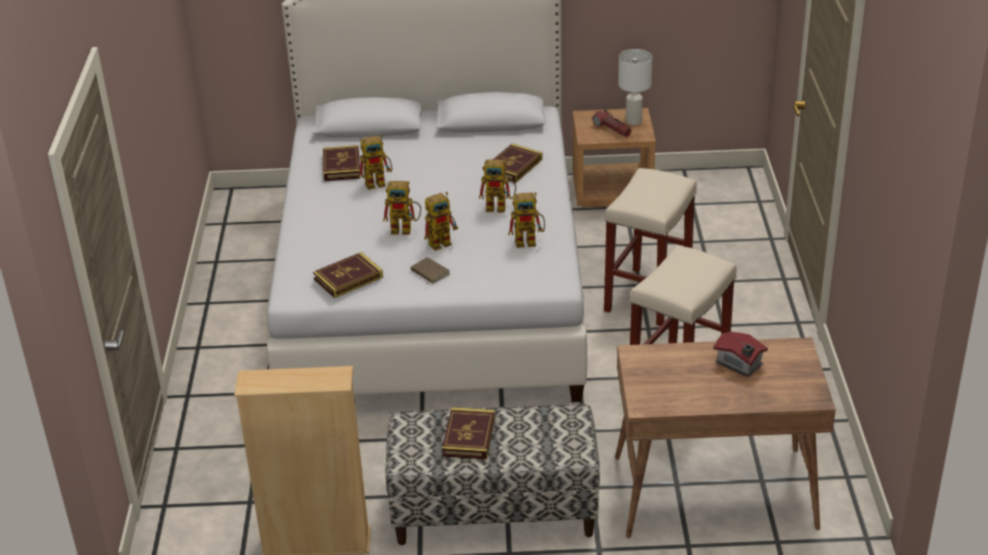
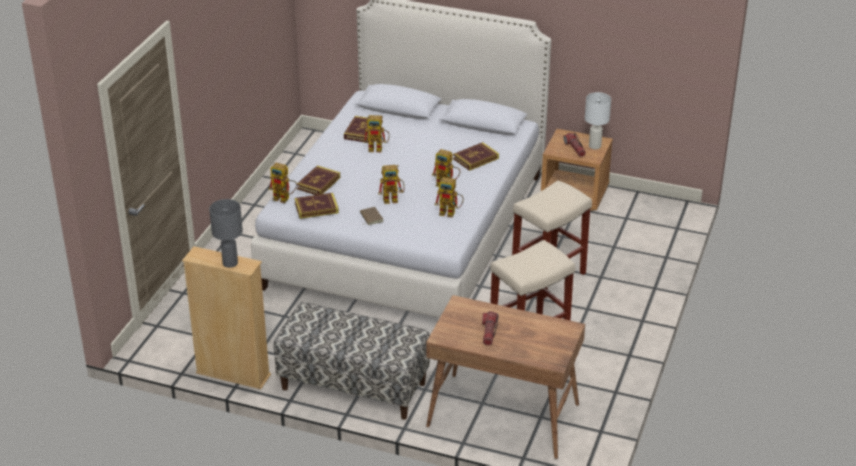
camera: 20 degrees right, 0 degrees up
(308, 380) = (230, 263): none -> grey table lamp
(406, 229) = (374, 184): toy robot -> toy robot (284, 198)
(469, 437) = (338, 329): book -> book (318, 183)
(701, 382) = (489, 332): none -> flashlight
(739, 364) = (522, 328): toy house -> none

